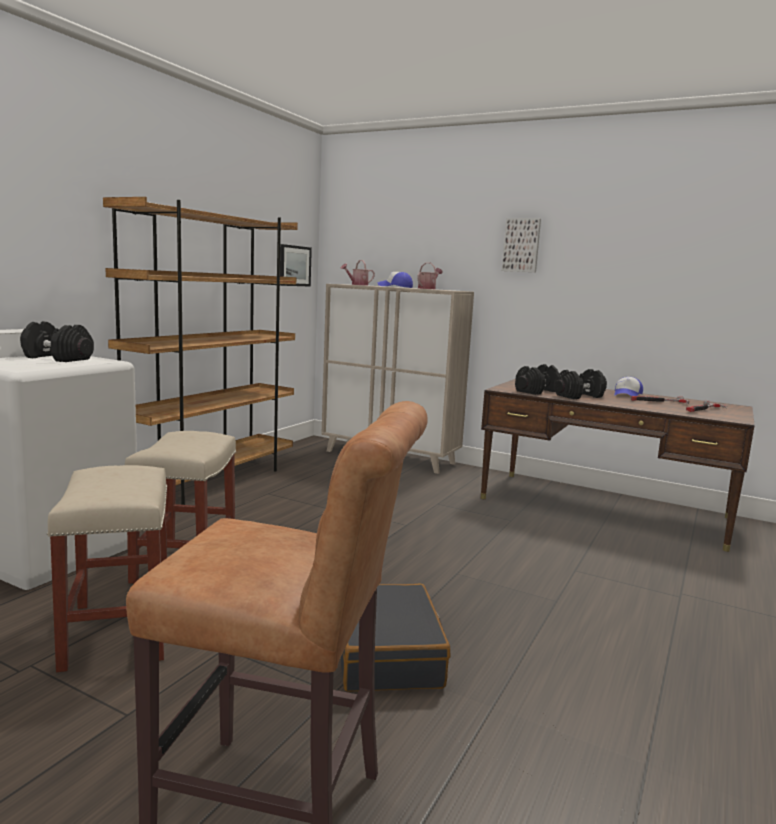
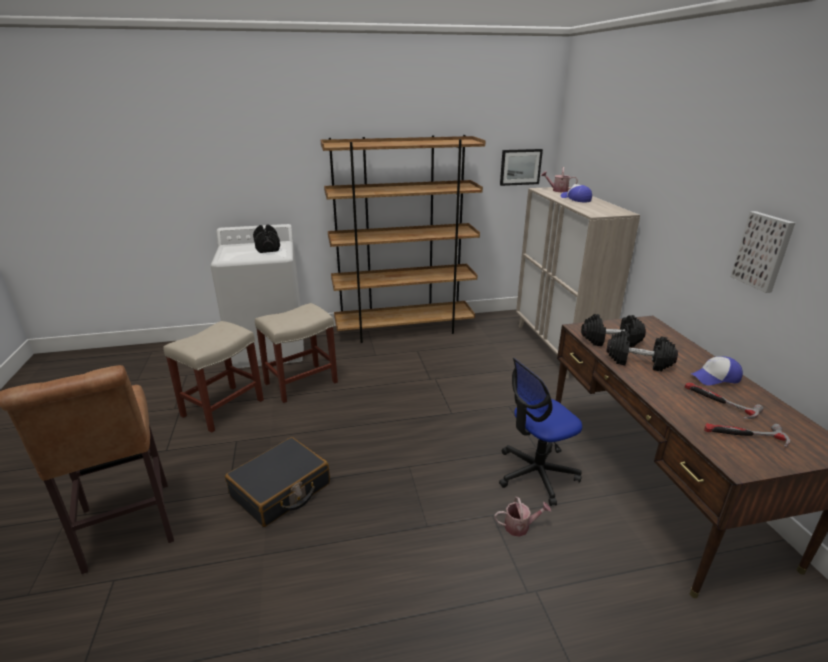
camera: 50 degrees right, 15 degrees up
(428, 289) = (600, 205): watering can -> watering can (520, 526)
(521, 245) = (685, 172): picture -> picture (763, 251)
(545, 535) = (536, 474): none -> office chair

